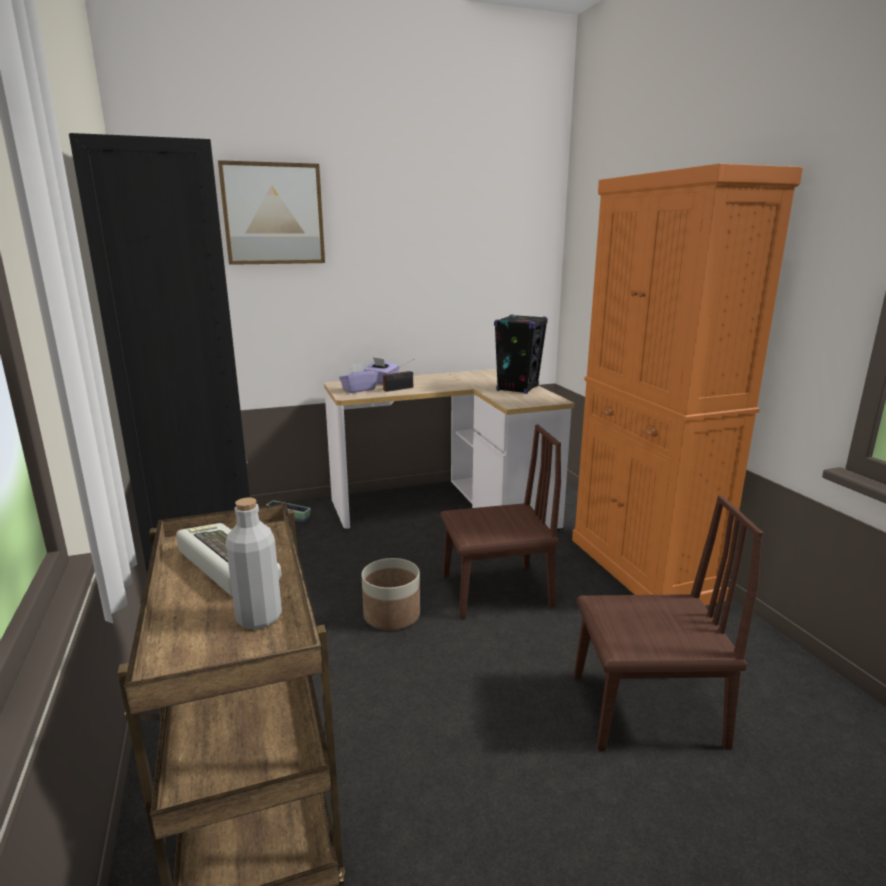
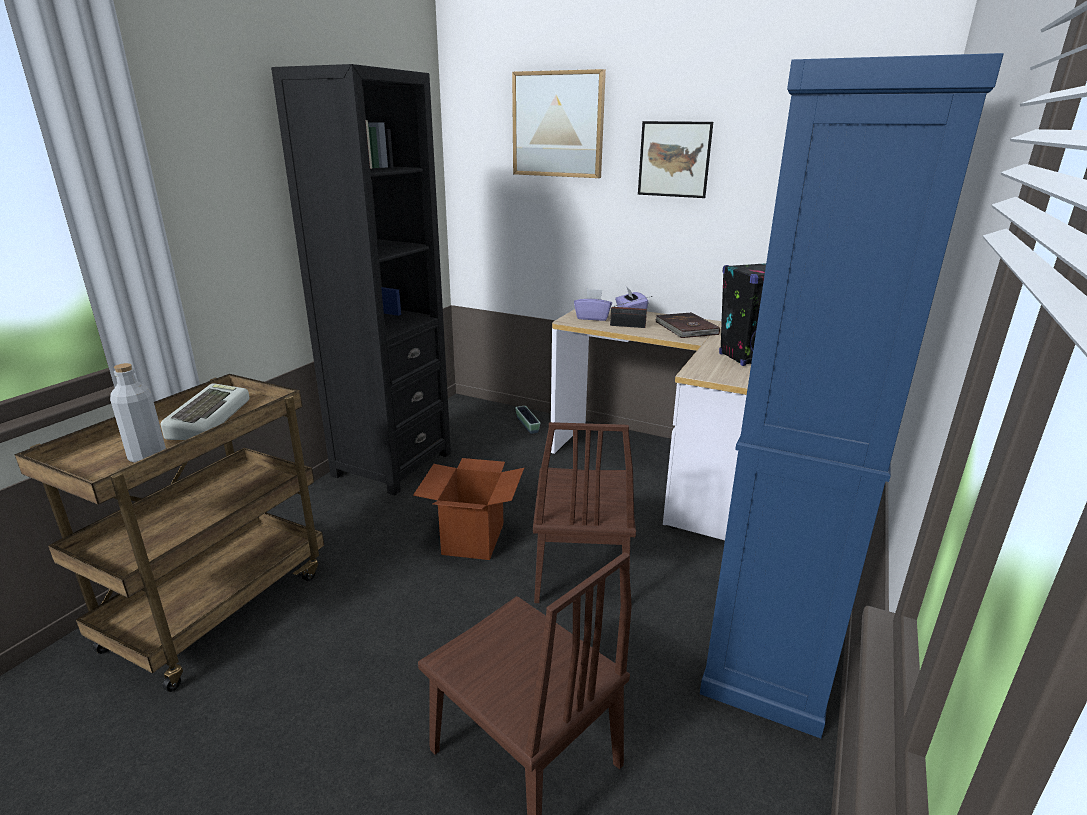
camera: 45 degrees right, 5 degrees up
(390, 243) = (674, 159): none -> picture
(392, 614) = (473, 538): planter -> cardboard box
(439, 382) = (685, 328): none -> brown book
(496, 591) = (581, 568): brown chair -> brown chair turned 60 degrees clockwise
(642, 568) = (774, 638): orange cabinet -> blue cabinet

